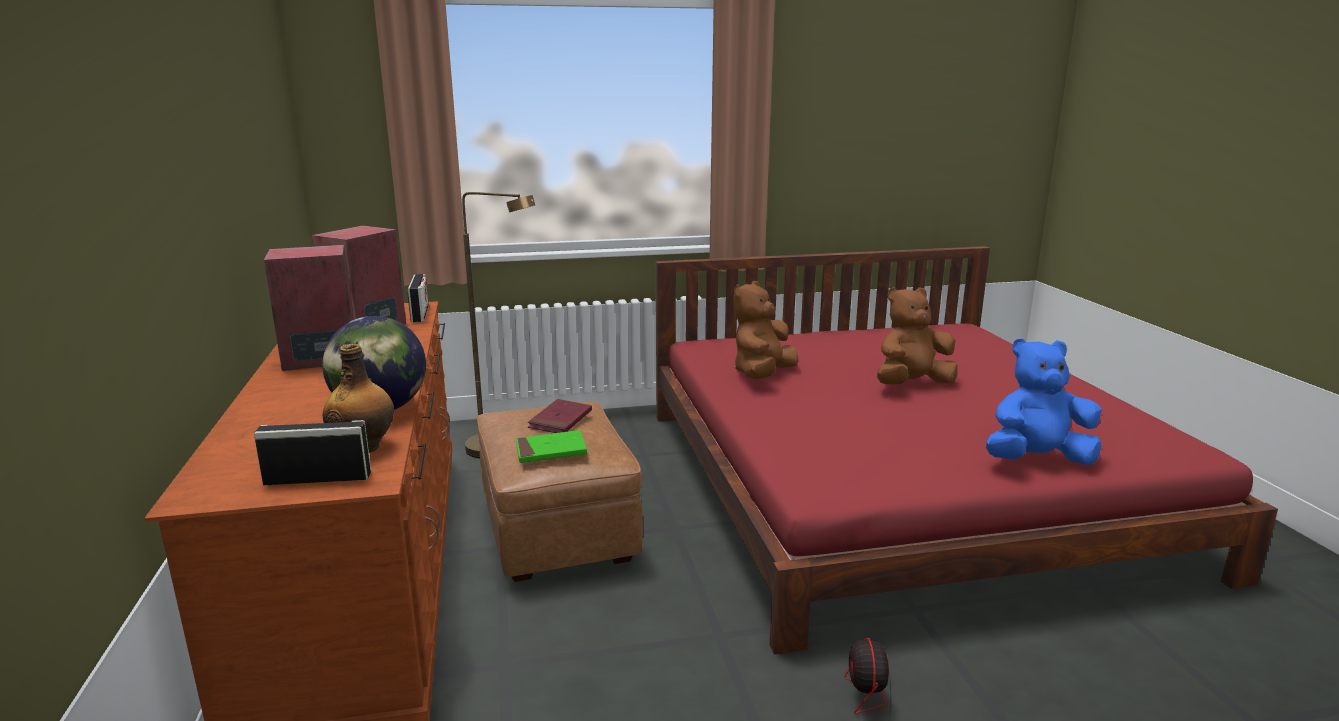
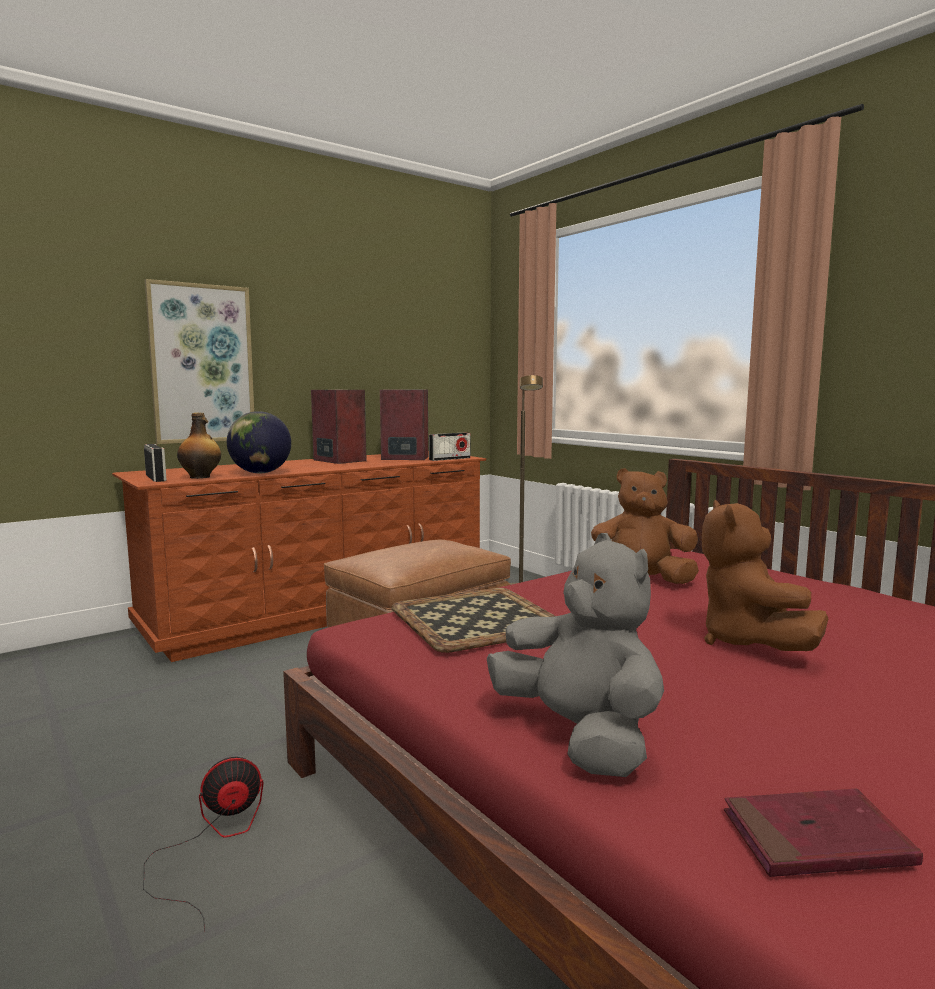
camera: 65 degrees right, 10 degrees down
(160, 255) = (202, 364): none -> picture
(551, 450) = (378, 554): green book -> none
(560, 420) = (435, 548): red book -> red book (816, 839)
(830, 445) = (475, 620): none -> tray
(911, 384) = (748, 643): brown plush toy -> brown plush toy turned 135 degrees counterclockwise
(1036, 460) = (579, 736): blue plush toy -> grey plush toy

